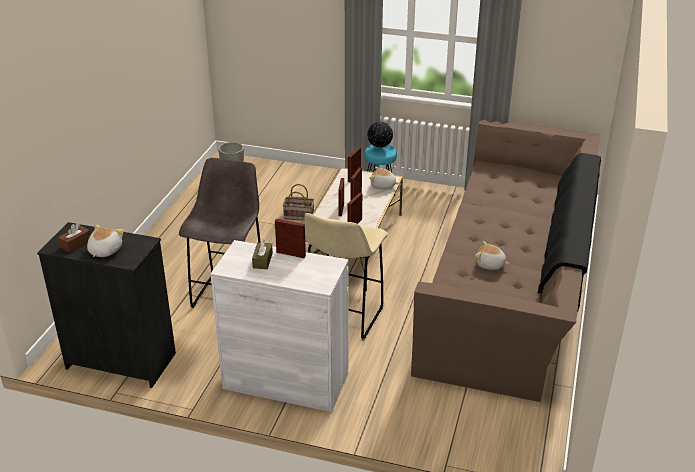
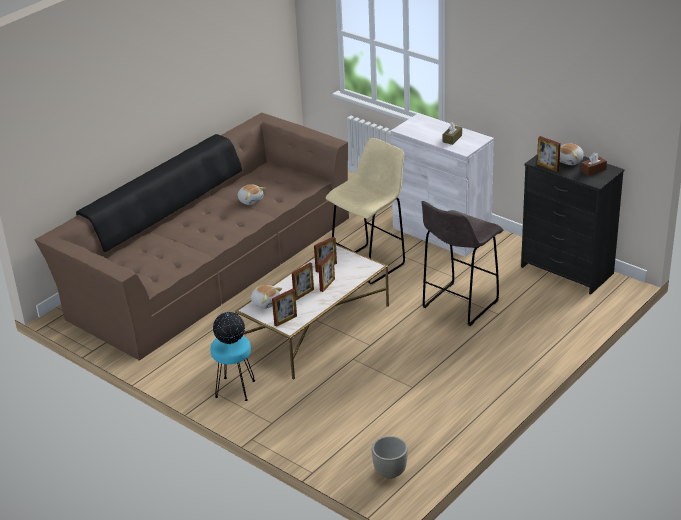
camera: 155 degrees left, 0 degrees up
(291, 254) = (429, 139): picture frame -> picture frame (547, 167)
(299, 216) = (346, 376): basket -> none

